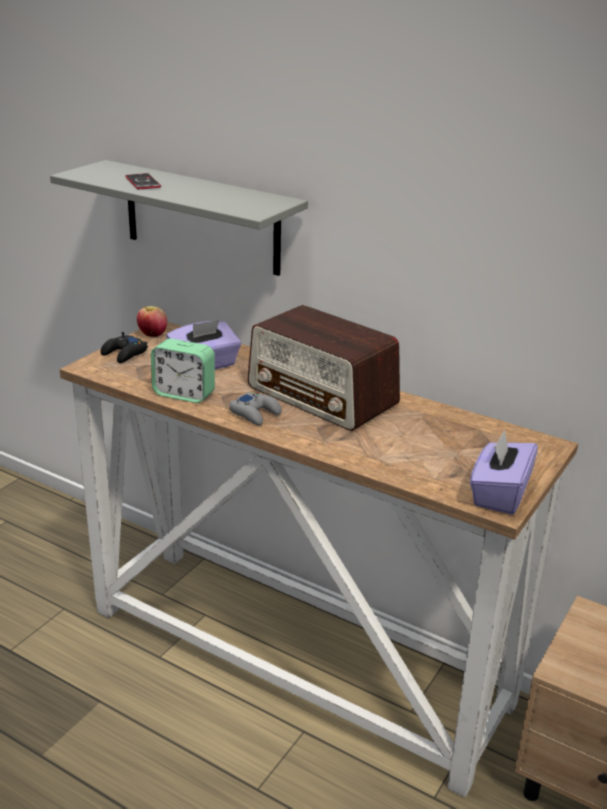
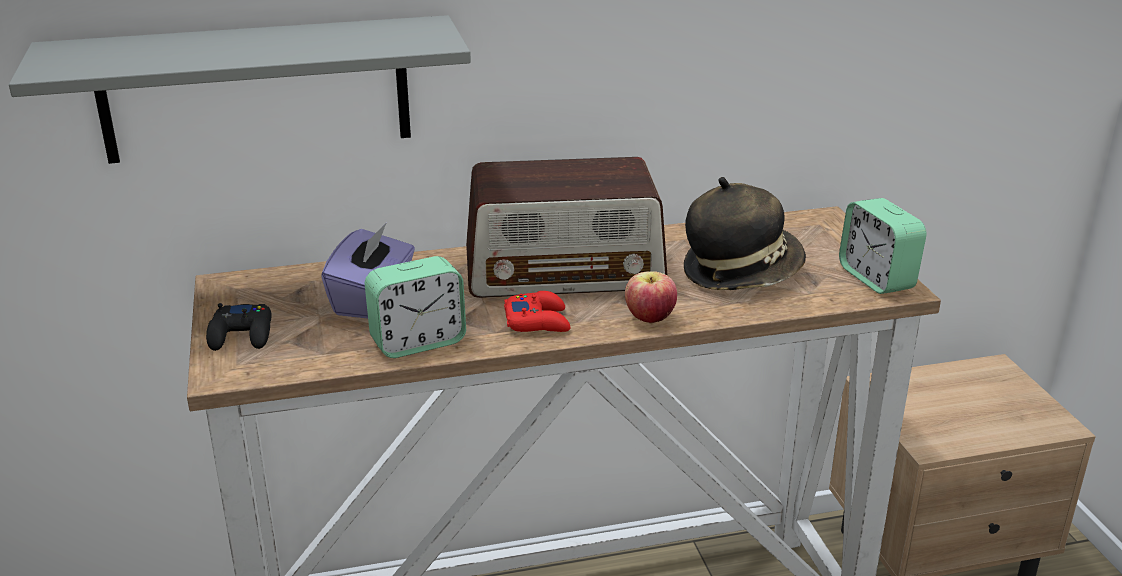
camera: 45 degrees left, 0 degrees up
(143, 182) = (189, 52): phone -> none
(153, 335) = (230, 296): apple -> apple (650, 318)
(255, 413) = (538, 321): grey game controller -> red game controller
(419, 446) = (741, 272): none -> hat
(499, 494) = (876, 278): purple tissue box -> alarm clock

